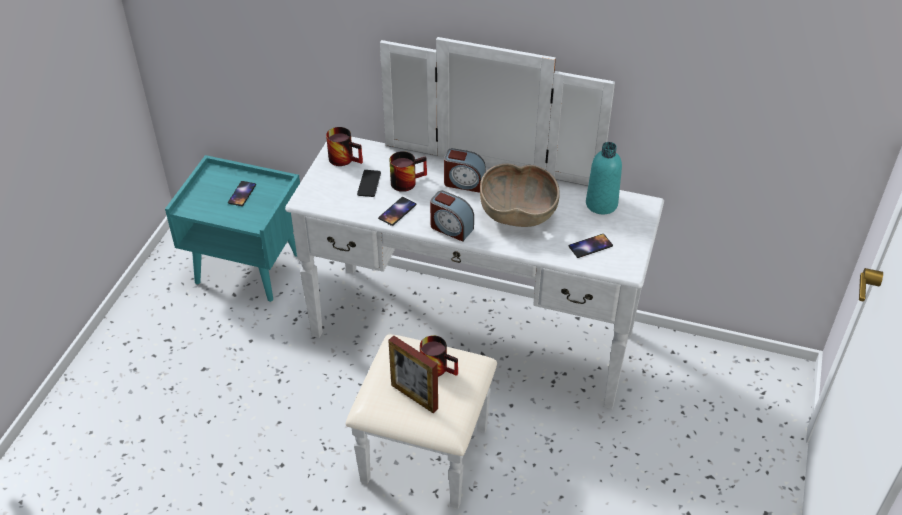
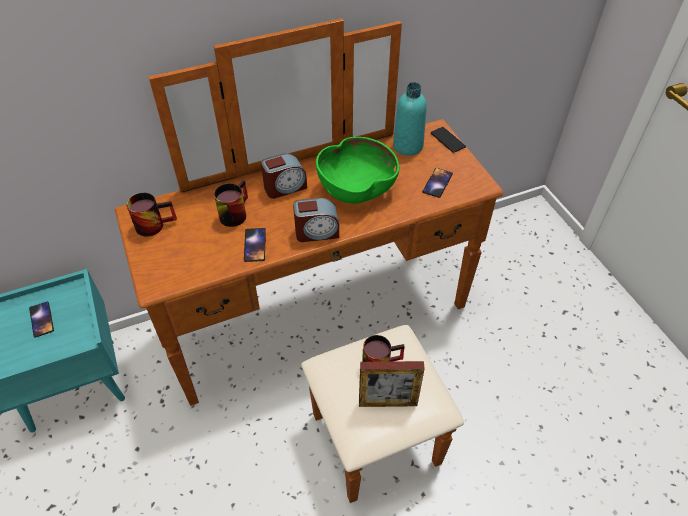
camera: 40 degrees left, 5 degrees up
(369, 184) = (202, 235): phone -> phone (447, 140)
(463, 359) = (331, 341): white dresser -> brown dresser
(518, 214) = (356, 188): brown bowl -> green bowl

